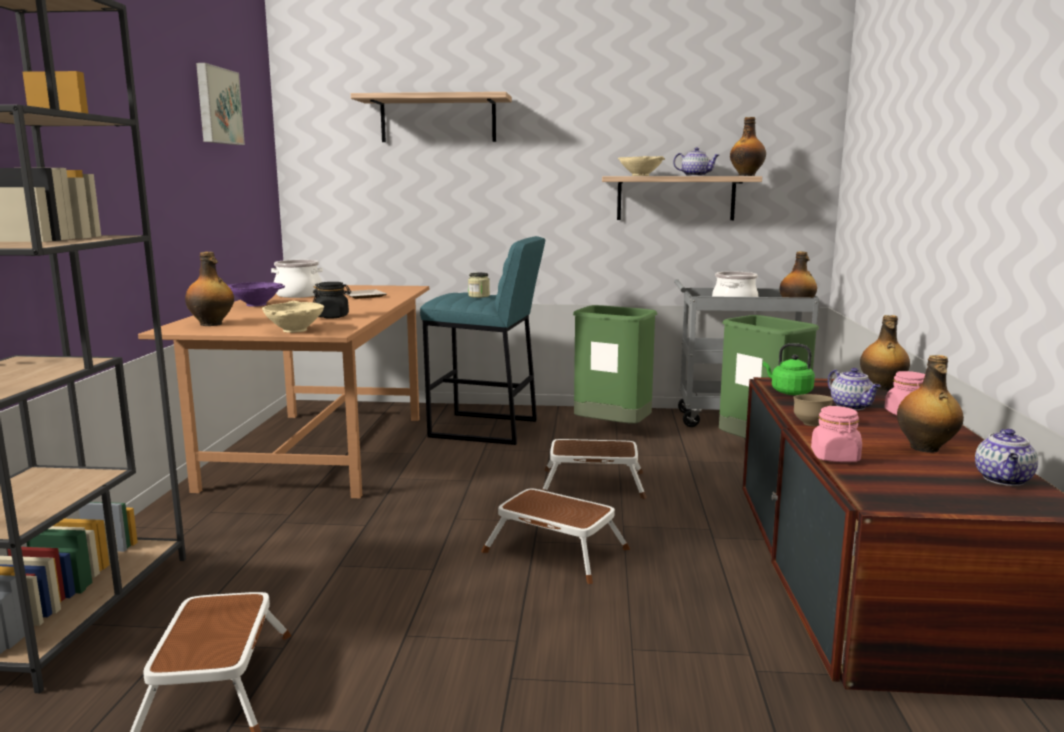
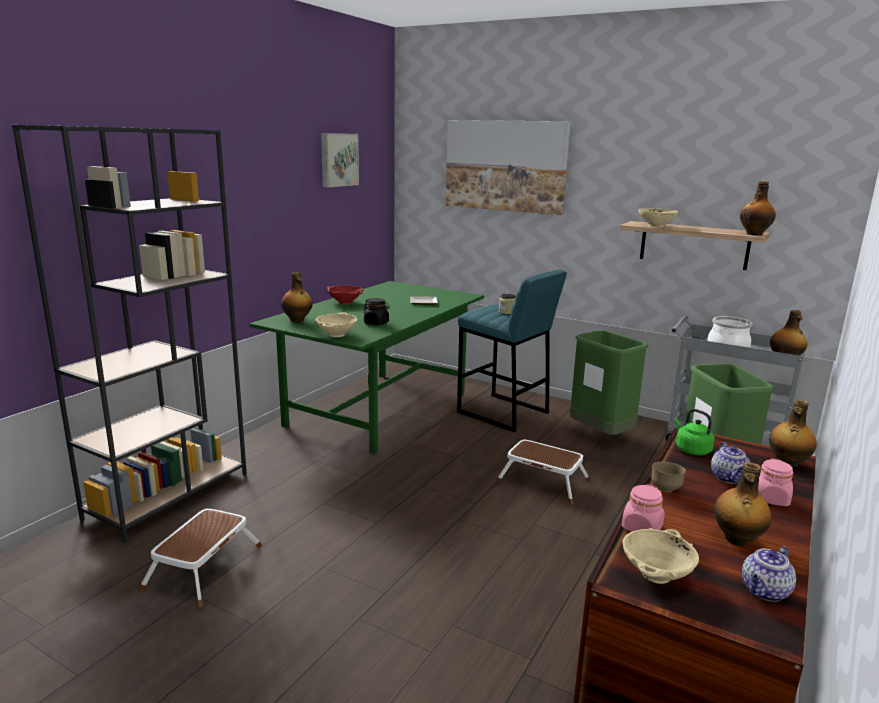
camera: 25 degrees right, 5 degrees up
(256, 305) = (345, 302): purple bowl -> red bowl
(298, 295) = (383, 295): cooking pot -> none
(320, 451) = (378, 409): brown dining table -> green dining table
(438, 119) = (505, 166): shelf -> picture
(555, 551) = (467, 531): brown step ladder -> none
(696, 175) = (710, 229): teapot -> none
(901, 489) = (656, 574): none -> beige bowl

